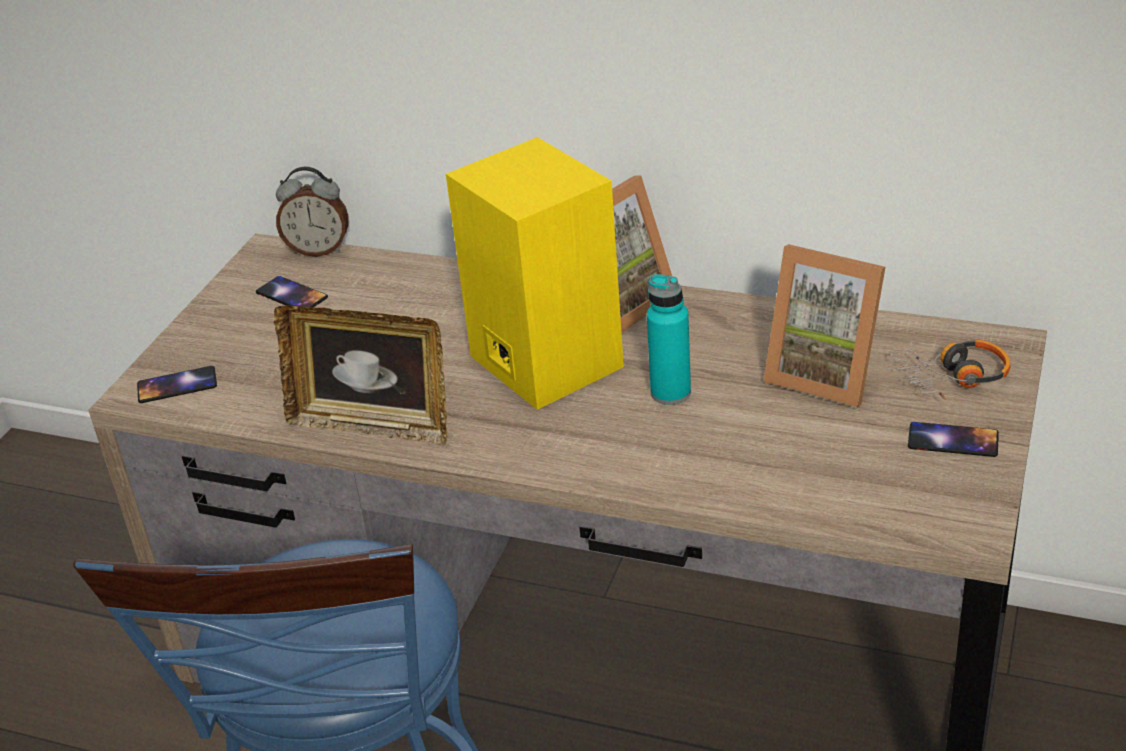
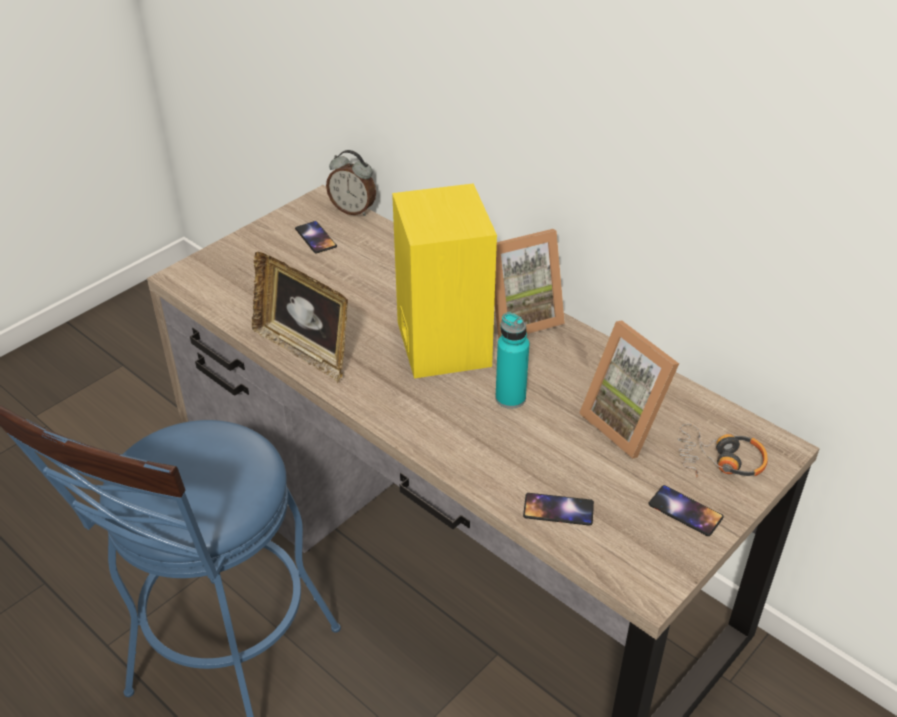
camera: 20 degrees right, 5 degrees up
(177, 385) = (207, 279): phone -> phone (558, 510)

